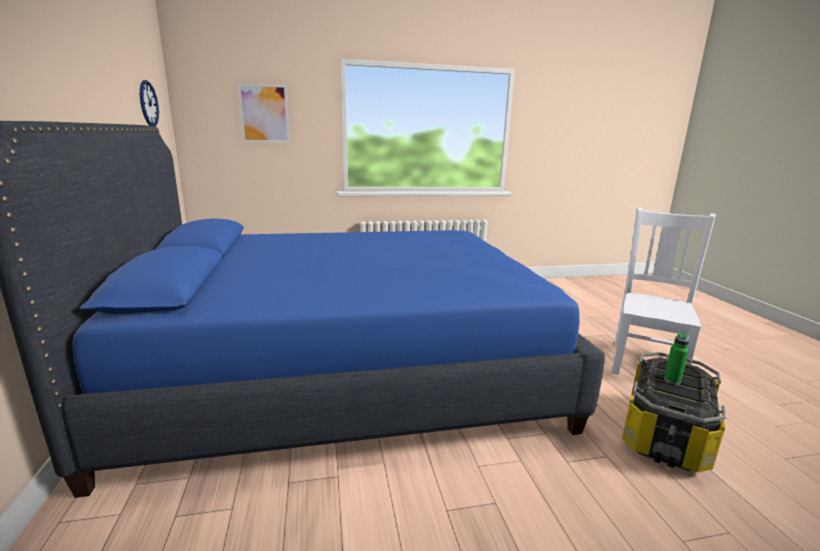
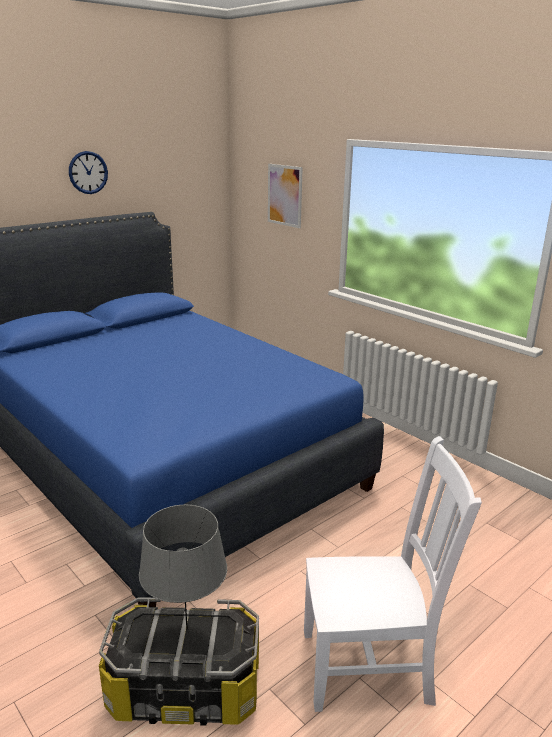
camera: 60 degrees right, 5 degrees up
(148, 103) = (180, 188): wall clock -> wall clock (88, 172)
(672, 380) = (187, 630): green bottle -> grey table lamp

